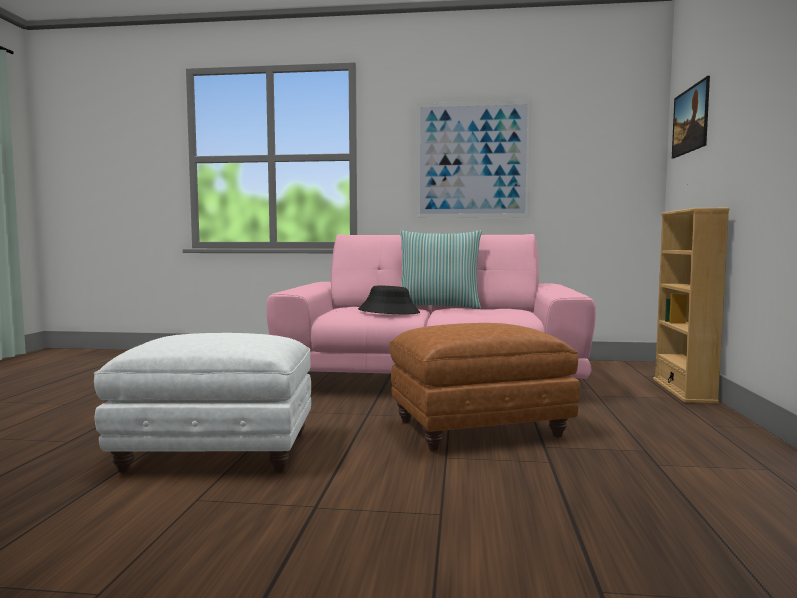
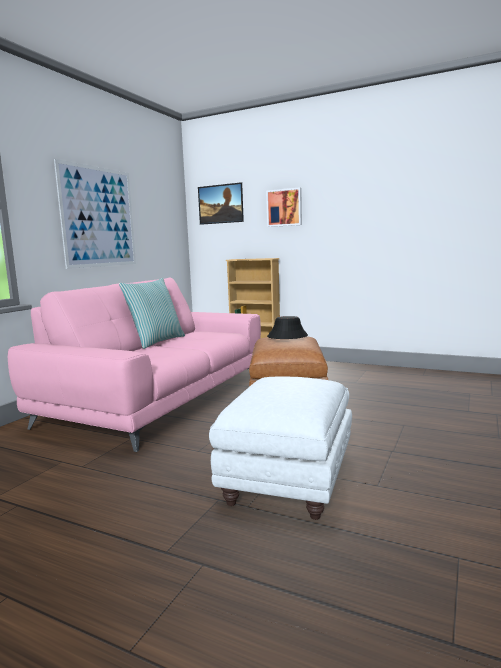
camera: 70 degrees left, 5 degrees up
(389, 312) = (169, 351): black hat -> black hat (287, 336)
(745, 107) = (284, 207): none -> picture

